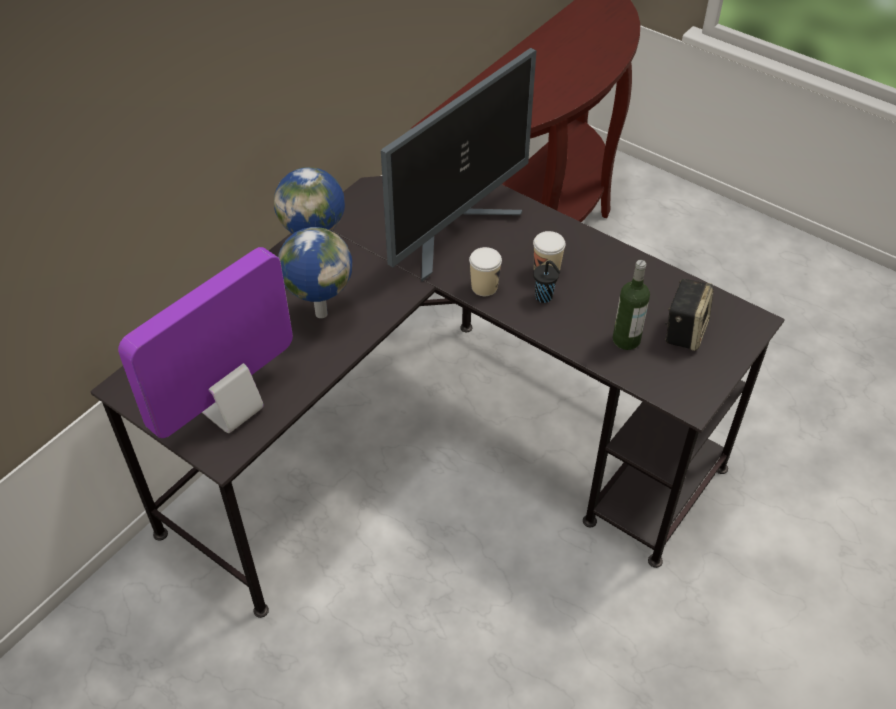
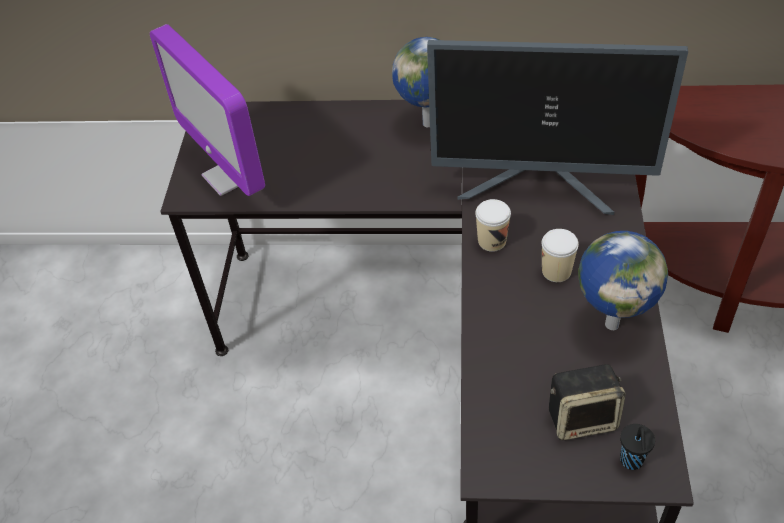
camera: 60 degrees right, 0 degrees up
(232, 411) = (229, 176): monitor -> monitor turned 135 degrees counterclockwise
(320, 313) = (366, 163): globe -> globe (612, 323)
(544, 297) = (520, 288): black cup -> black cup (631, 461)
(626, 340) = (524, 376): bottle -> none

